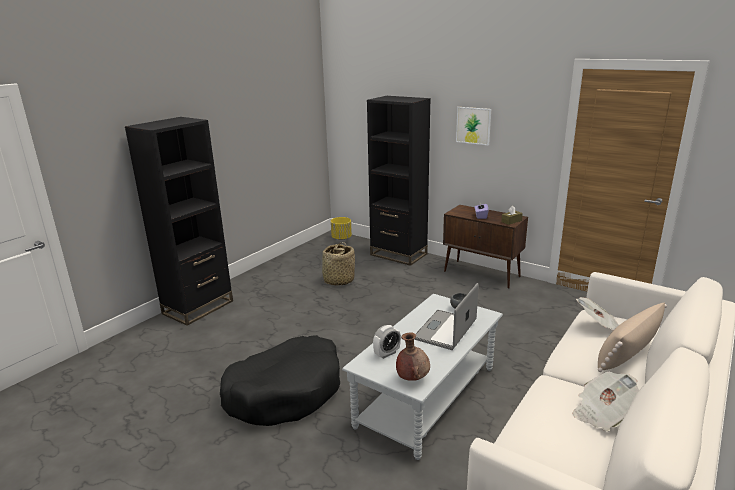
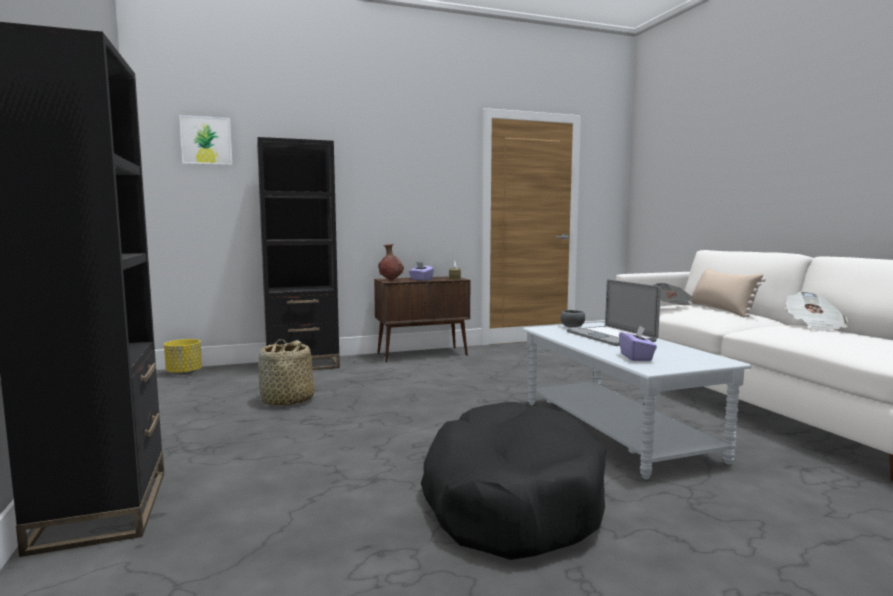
camera: 55 degrees left, 15 degrees down
(387, 353) = (636, 357): alarm clock -> purple tissue box
(412, 378) = (701, 359): brown vase -> brown vase (390, 280)
(473, 125) = (384, 179): picture -> picture (206, 140)

